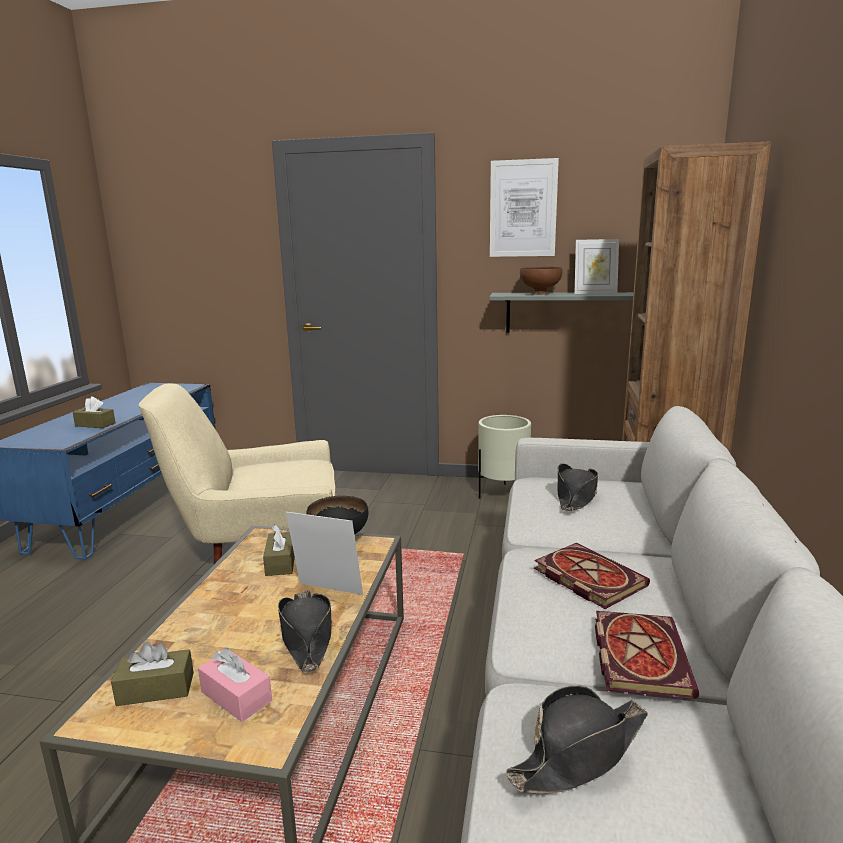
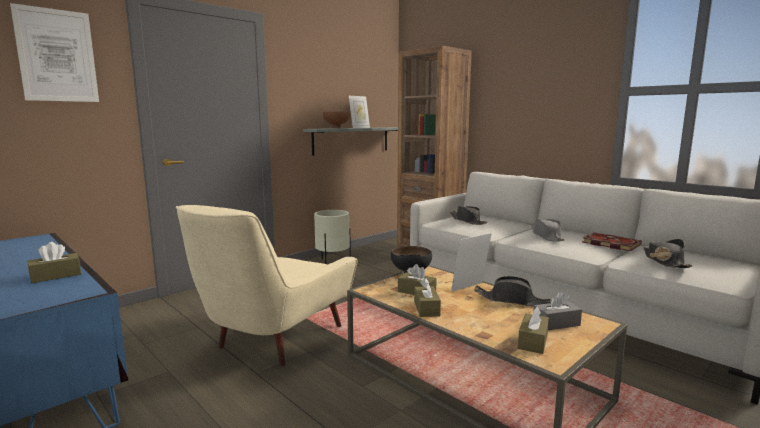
camera: 55 degrees left, 5 degrees down
(225, 585) = (426, 308): none -> brown tissue box
(236, 696) = (556, 323): pink tissue box -> grey tissue box
(523, 208) = (317, 74): picture -> picture (57, 56)
(586, 577) = (546, 236): book -> grey hat

